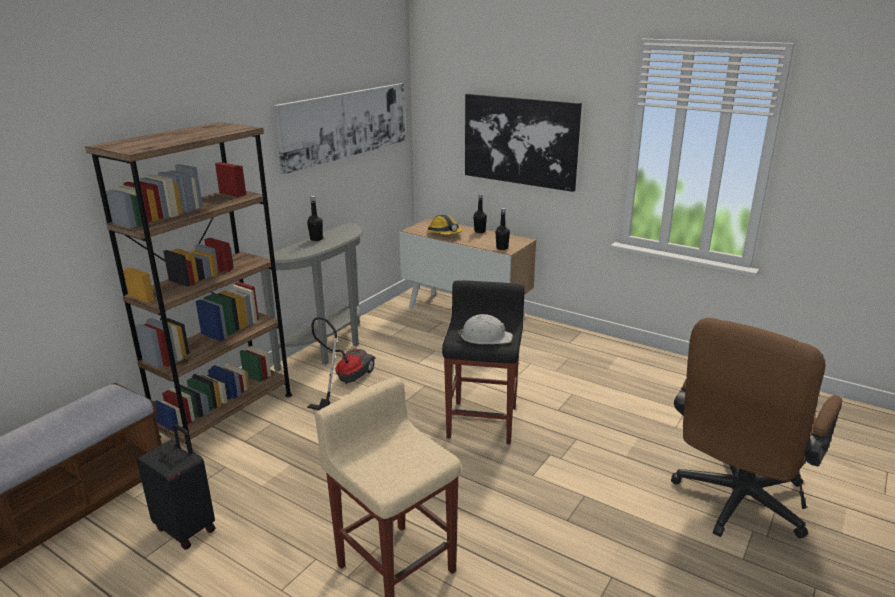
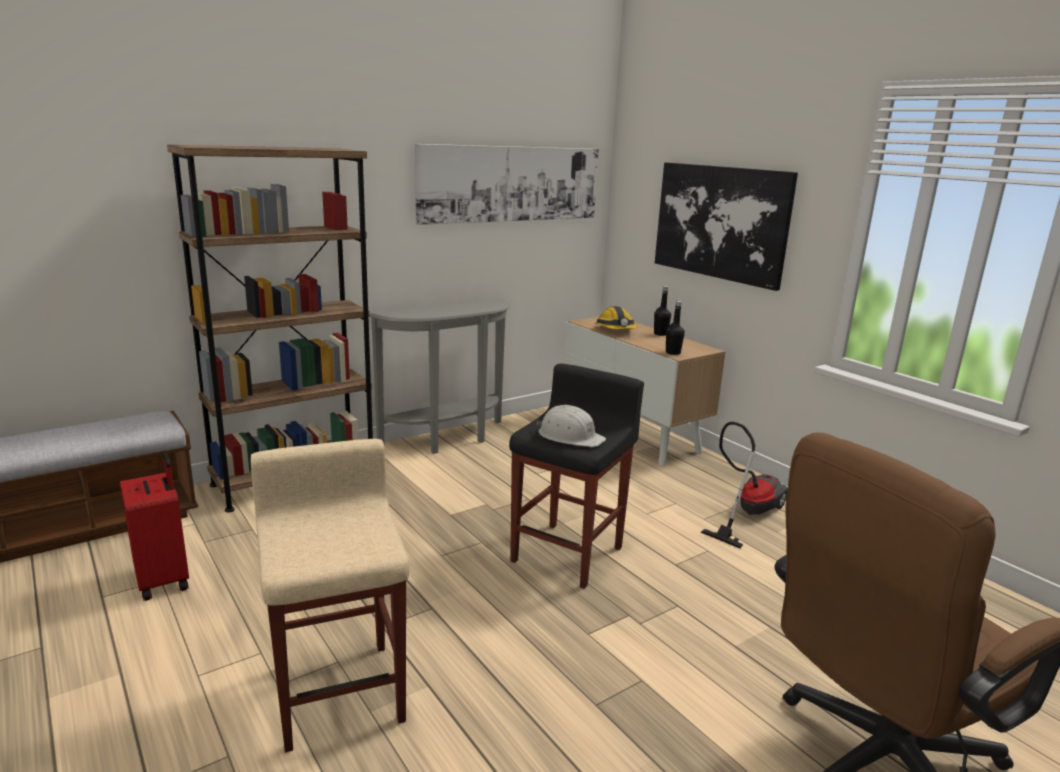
camera: 20 degrees right, 5 degrees down
(187, 528) = (164, 579): black suitcase -> red suitcase
(316, 239) = (448, 306): black bottle -> none
(344, 382) = (440, 475): vacuum cleaner -> vacuum cleaner (746, 512)

